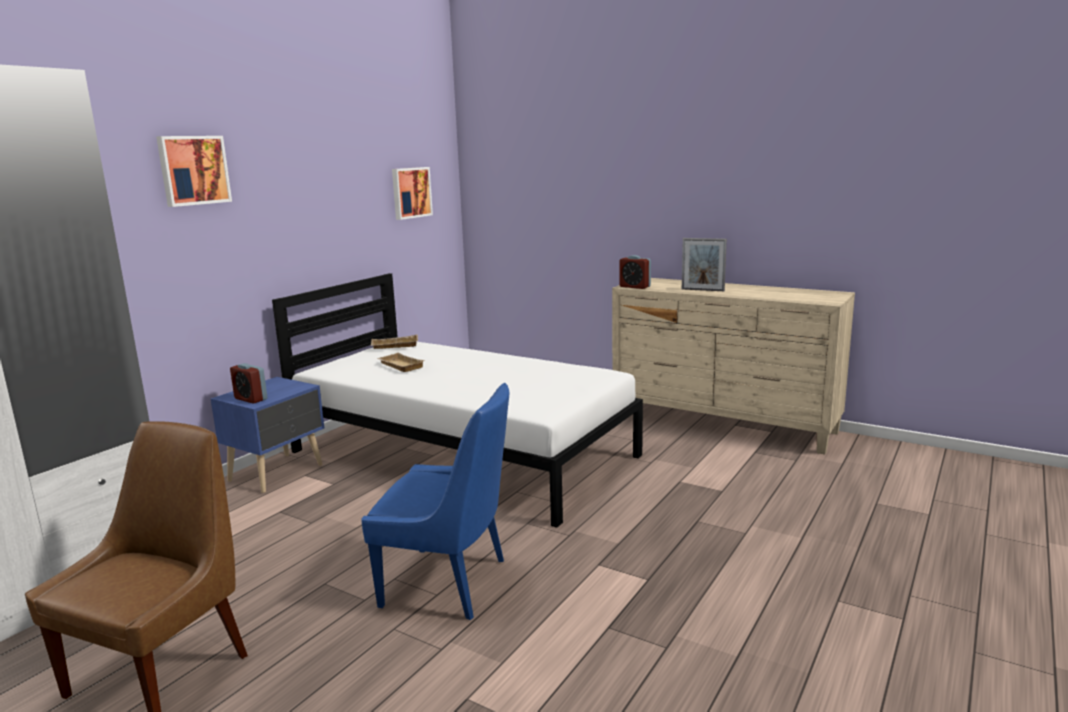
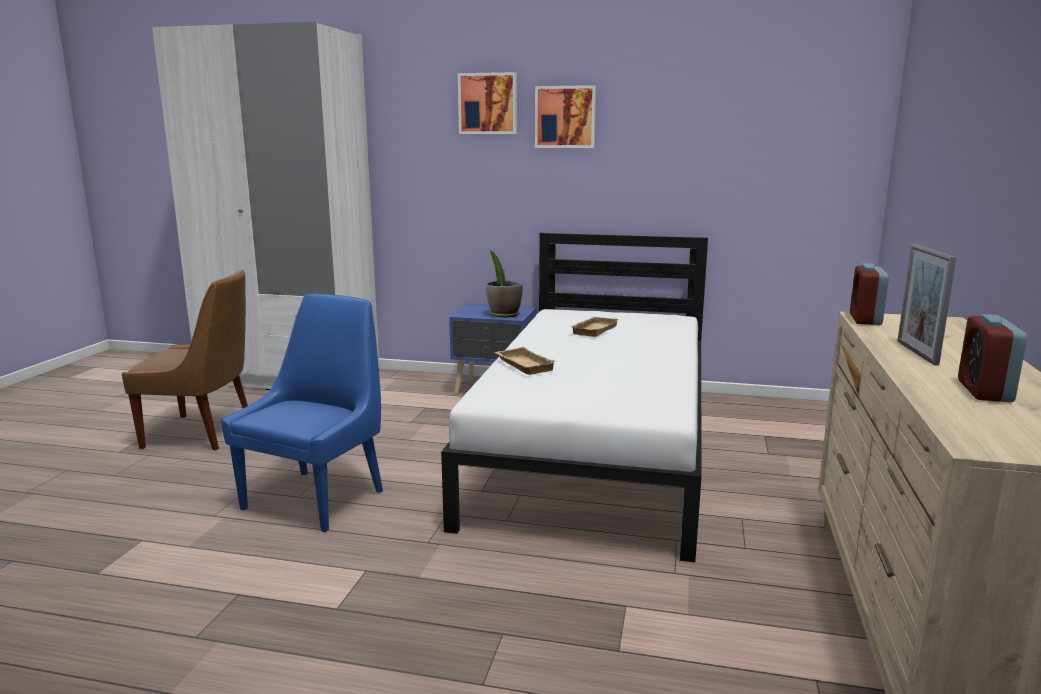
camera: 70 degrees right, 0 degrees up
(251, 399) = (471, 311): alarm clock -> alarm clock (984, 391)
(287, 389) = (504, 315): none -> potted plant
(394, 346) = (652, 317): beige tray -> beige tray (522, 365)
(410, 192) = (779, 144): picture -> picture (565, 117)
(449, 583) = (317, 498): blue chair -> blue chair turned 150 degrees counterclockwise

